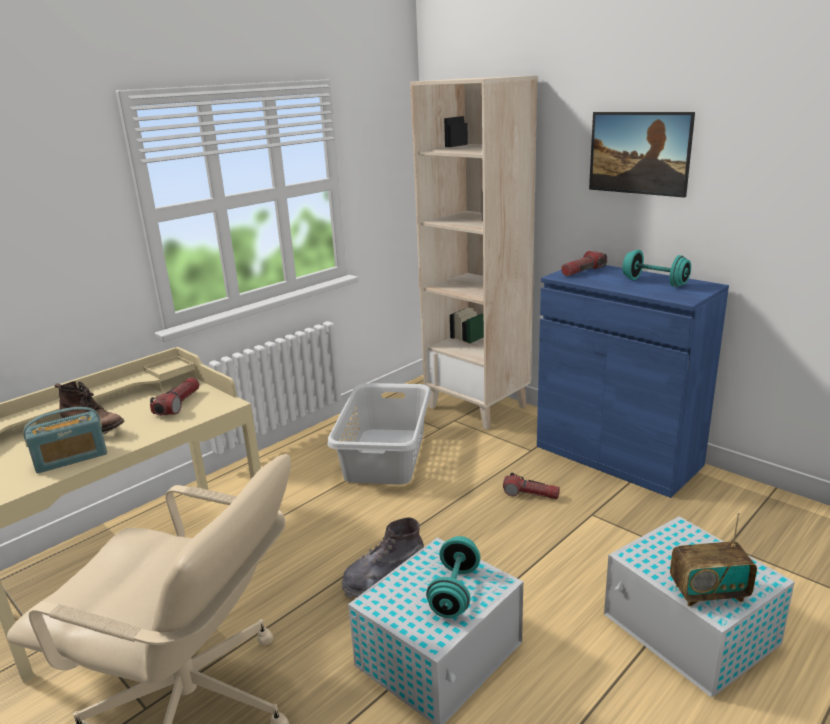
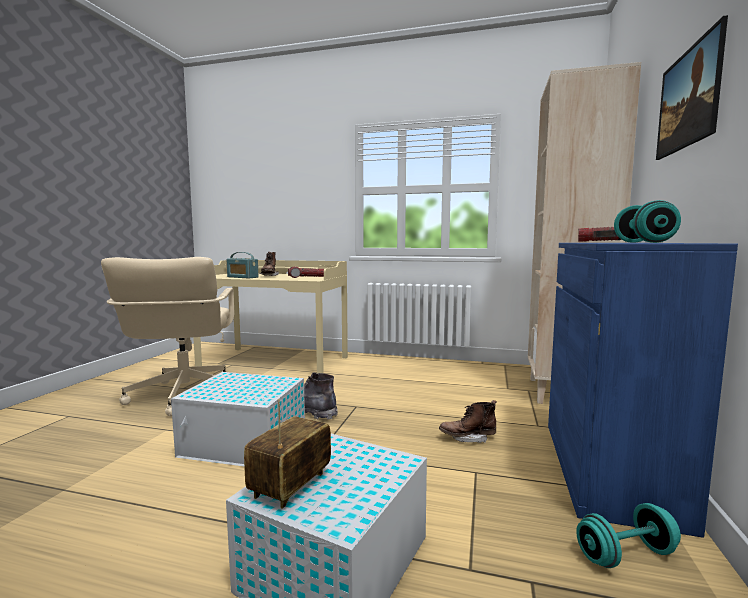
camera: 60 degrees right, 15 degrees down
(386, 455) = (445, 382): grey laundry basket -> none
(454, 592) = (243, 391): turquoise dumbbell -> turquoise dumbbell (625, 555)
(530, 494) = (467, 438): flashlight -> brown boot
(708, 592) = (291, 486): radio -> radio turned 60 degrees clockwise

